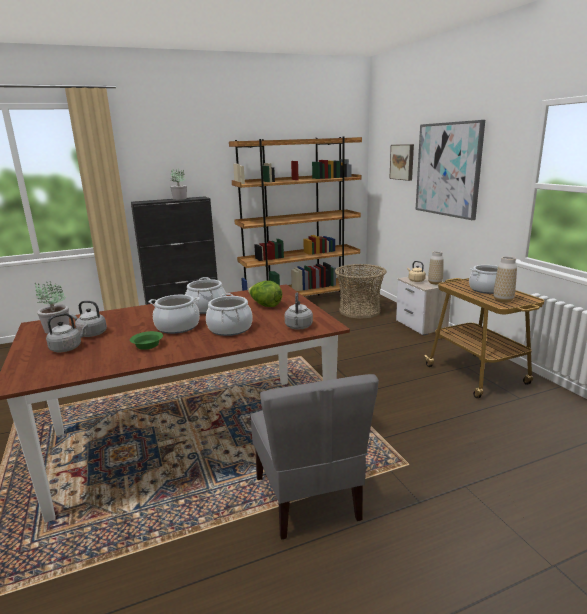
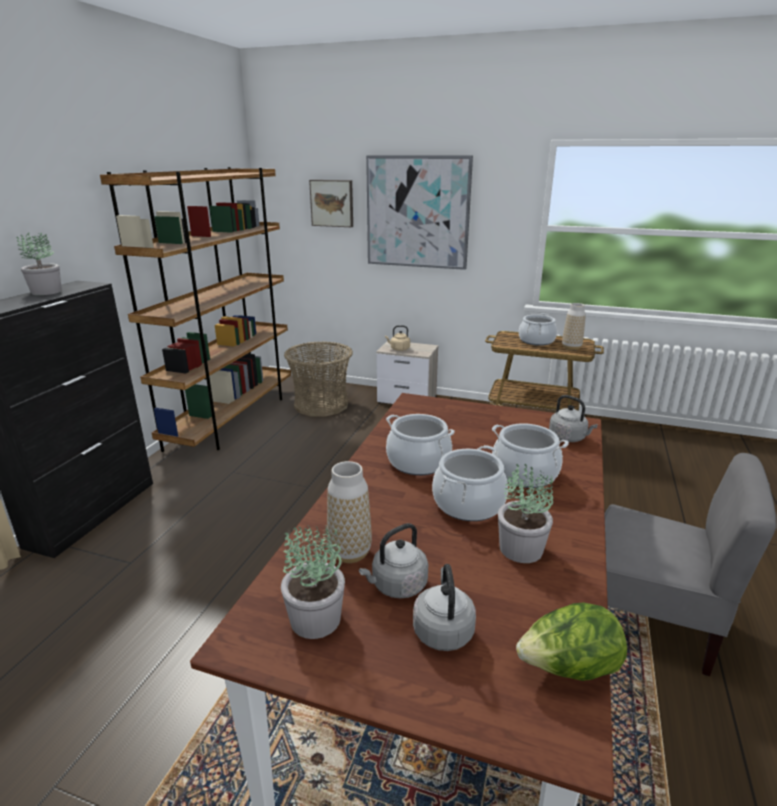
camera: 50 degrees left, 5 degrees up
(147, 346) = (520, 549): green bowl -> potted plant
(265, 305) = (466, 428): lettuce -> lettuce (568, 668)
(435, 283) = (420, 347): vase -> vase (350, 553)

